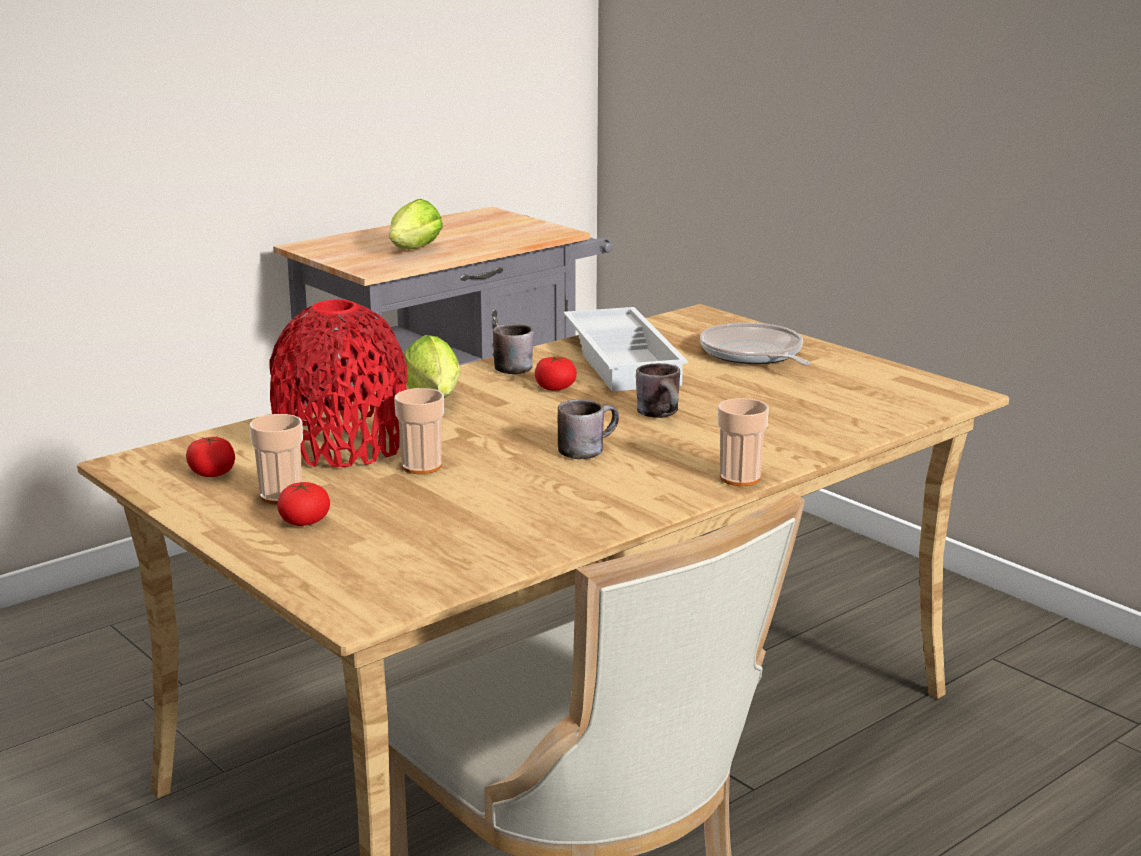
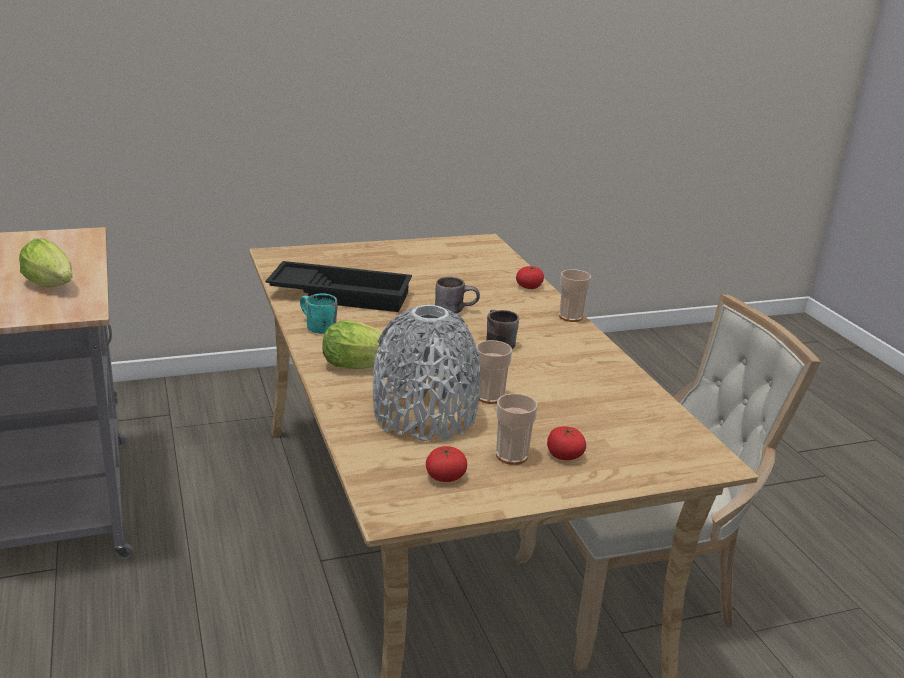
camera: 70 degrees left, 5 degrees up
(342, 445) = (424, 416): red vase -> grey vase
(513, 366) = (315, 327): brown mug -> turquoise mug
(555, 387) = (374, 325): tomato -> tomato (529, 286)
(625, 360) = (342, 294): white tray -> black tray
(753, 354) = (371, 262): frying pan -> none

